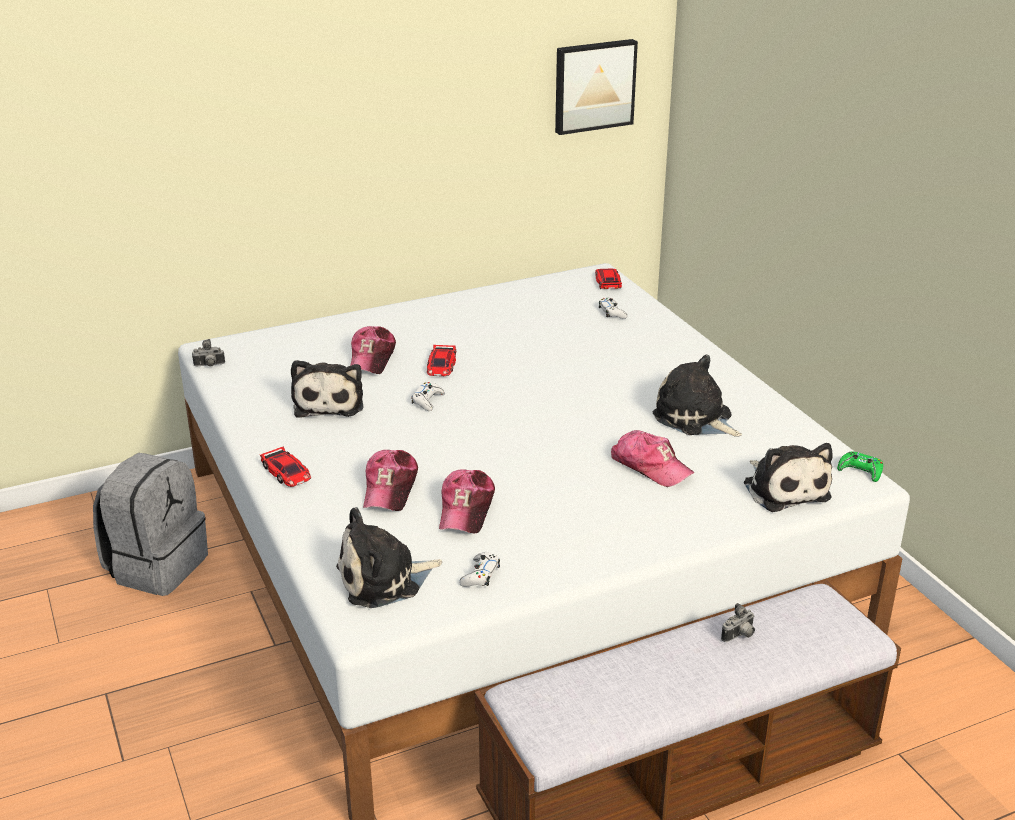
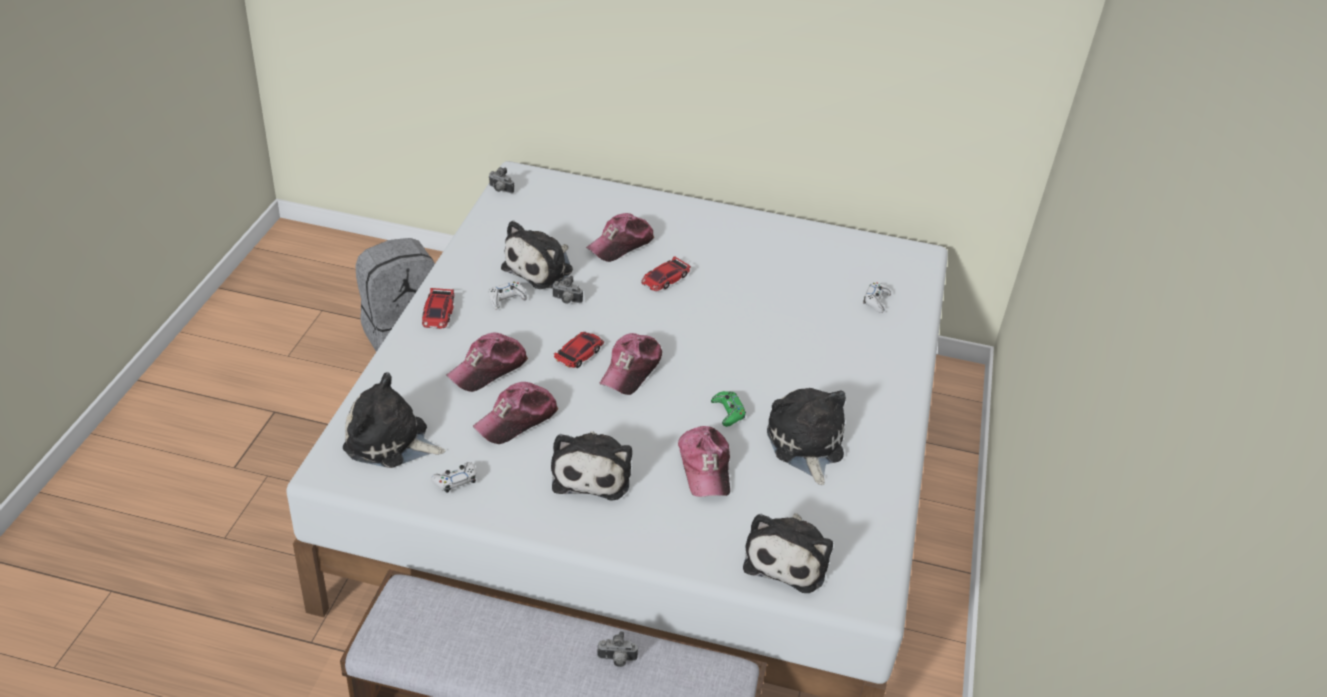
camera: 35 degrees right, 10 degrees up
(385, 414) = (566, 301): none -> camera
(427, 401) = (612, 306): white game controller -> white game controller (506, 299)
(505, 434) = (631, 370): none -> cap
(576, 512) = (592, 472): none -> plush toy
(593, 85) = (974, 63): picture -> none
(608, 282) = (915, 267): toy car -> toy car (579, 353)
(860, 471) = (882, 584): green game controller -> green game controller (728, 412)

